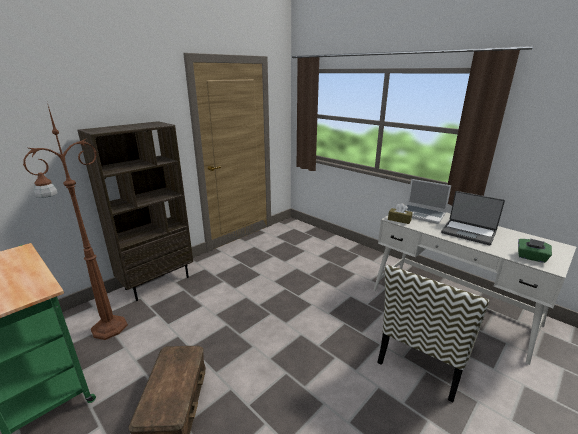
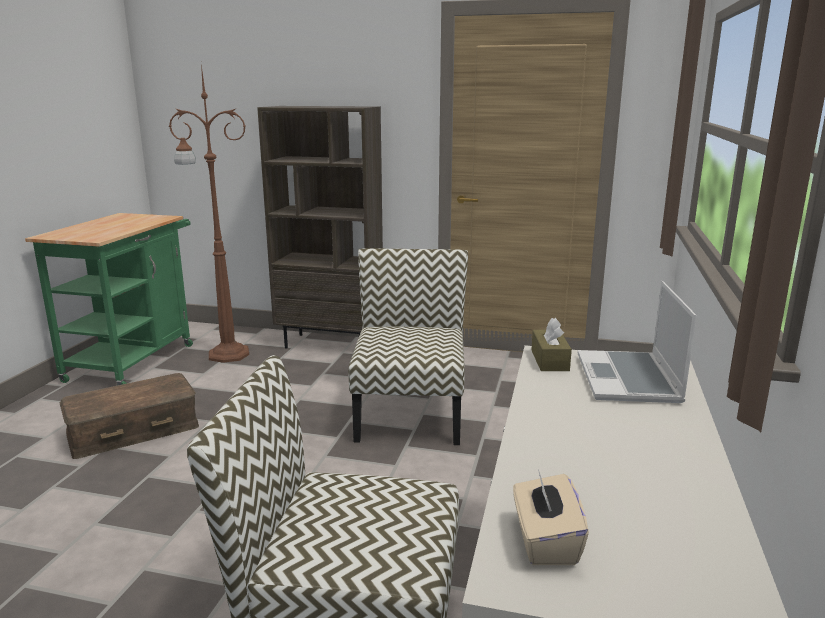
camera: 60 degrees right, 5 degrees down
(270, 285) = (409, 414): none -> chair
(468, 232) = (598, 441): laptop -> none
(531, 257) = (545, 541): green tissue box -> beige tissue box

